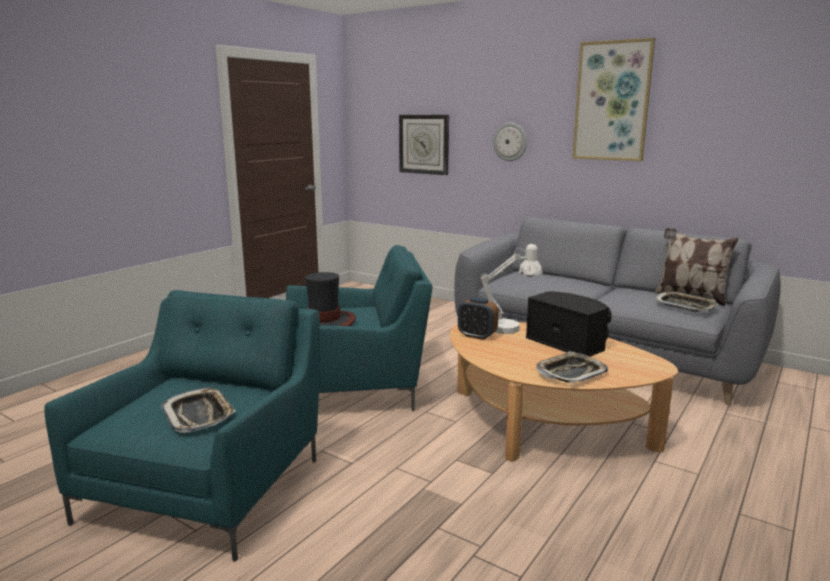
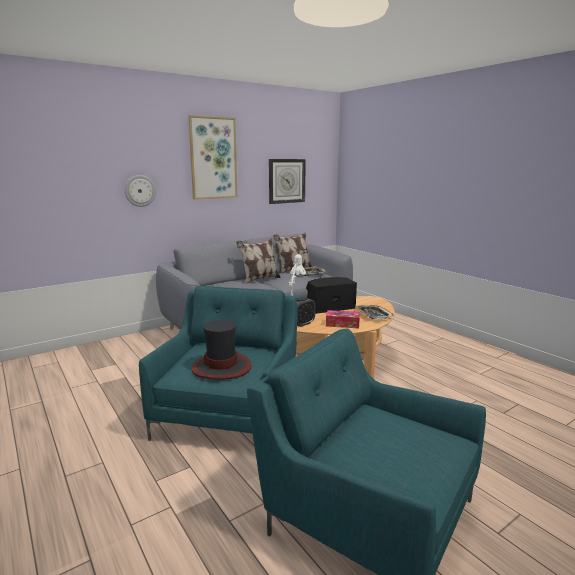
camera: 70 degrees left, 0 degrees up
(199, 415) = (405, 438): tray -> none
(424, 144) = (43, 199): wall clock -> wall clock (286, 181)
(503, 357) = (342, 324): none -> tissue box
(603, 288) = (259, 279): none -> pillow

